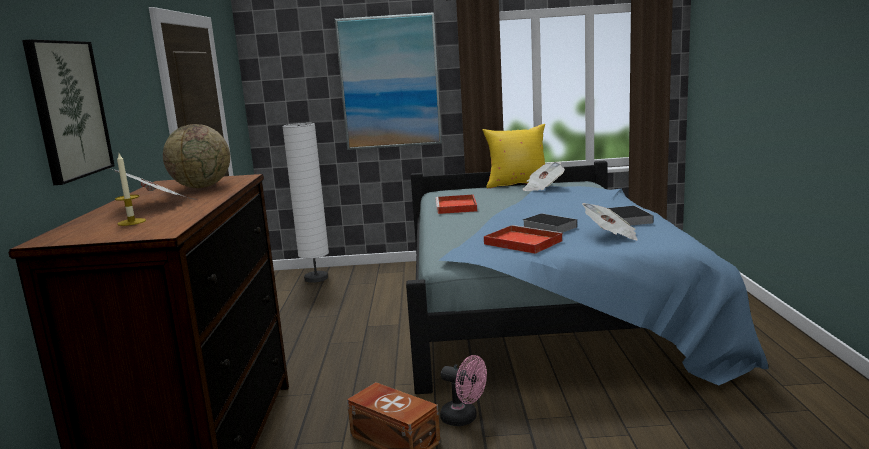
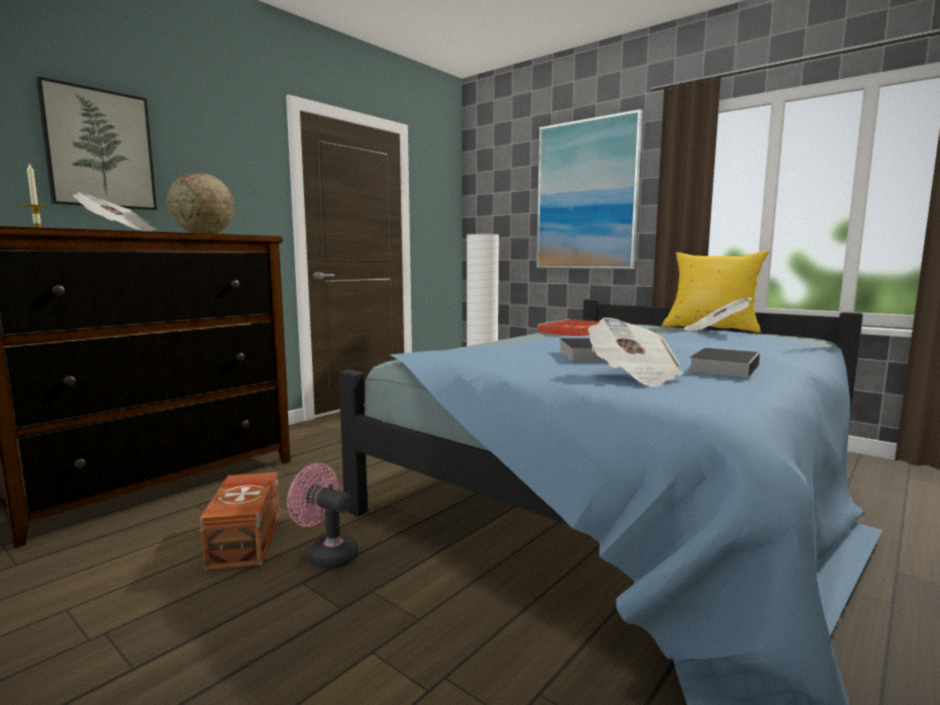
camera: 40 degrees right, 5 degrees down
(464, 418) = (326, 555): pink fan -> pink fan turned 135 degrees clockwise
(521, 242) = (507, 358): red tray -> none

